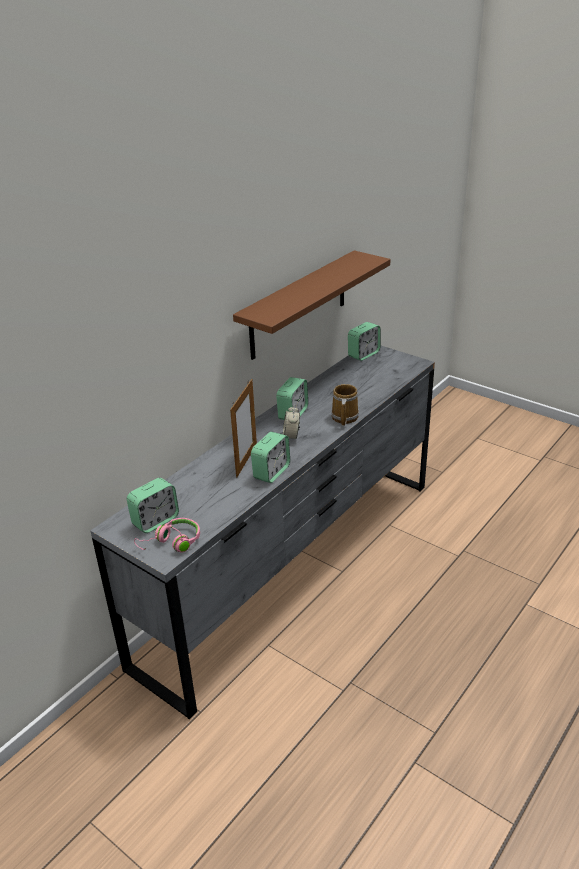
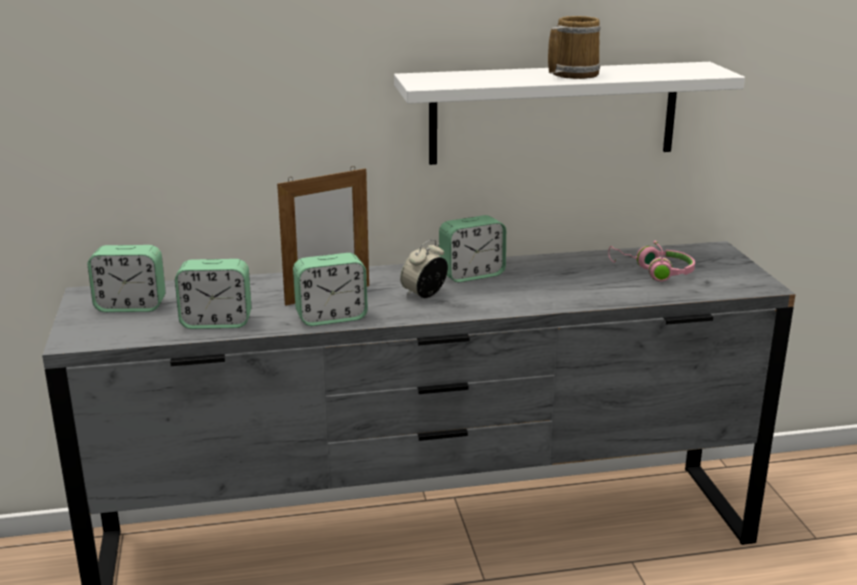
camera: 40 degrees right, 10 degrees down
(172, 543) = (104, 331): pink headphones -> pink headphones (653, 272)
(299, 305) = (554, 113): brown shelf -> white shelf
(343, 417) = (530, 302): mug -> mug (571, 74)
(363, 354) = (691, 251): alarm clock -> alarm clock (216, 322)

